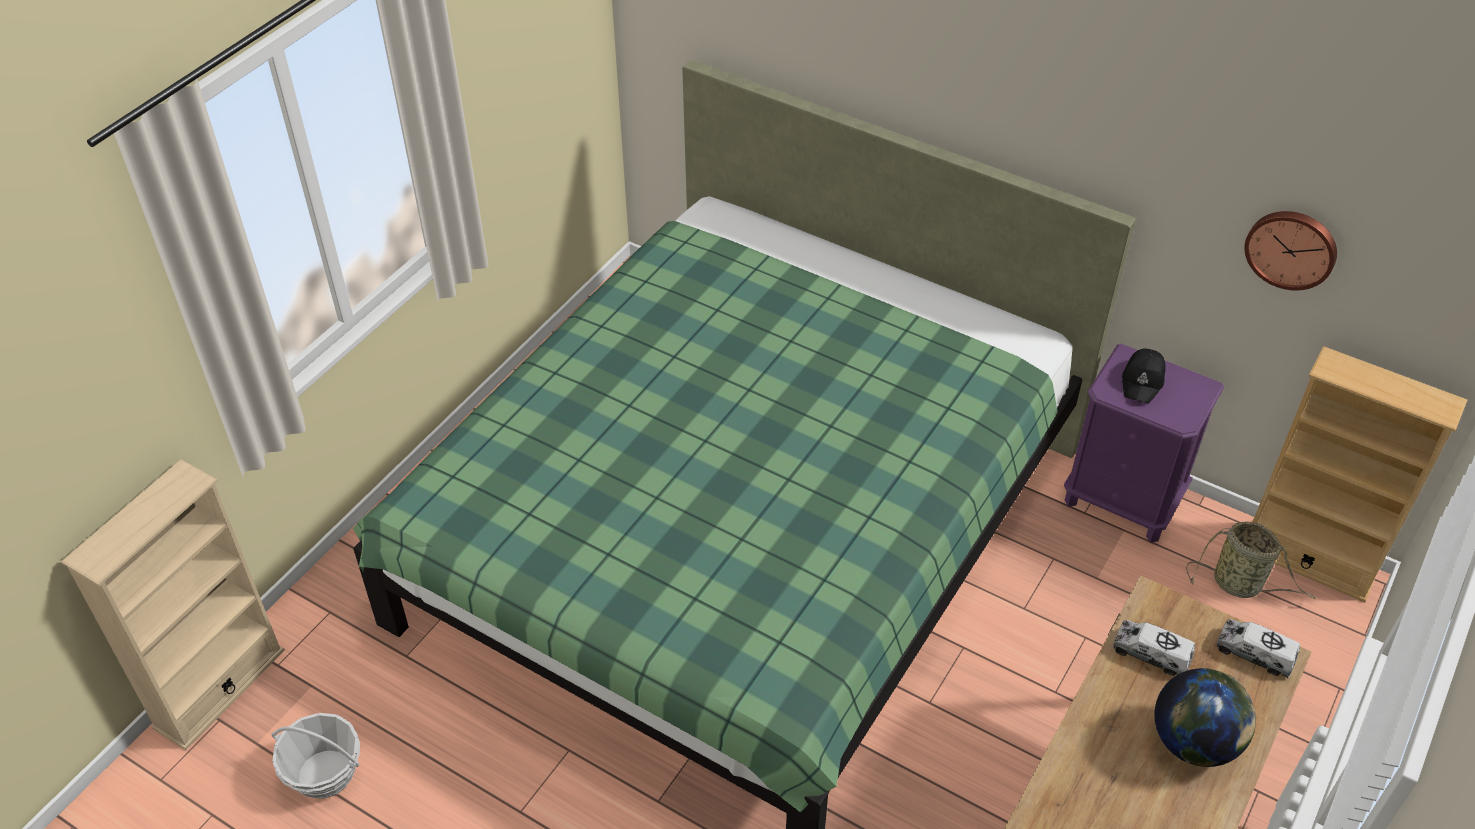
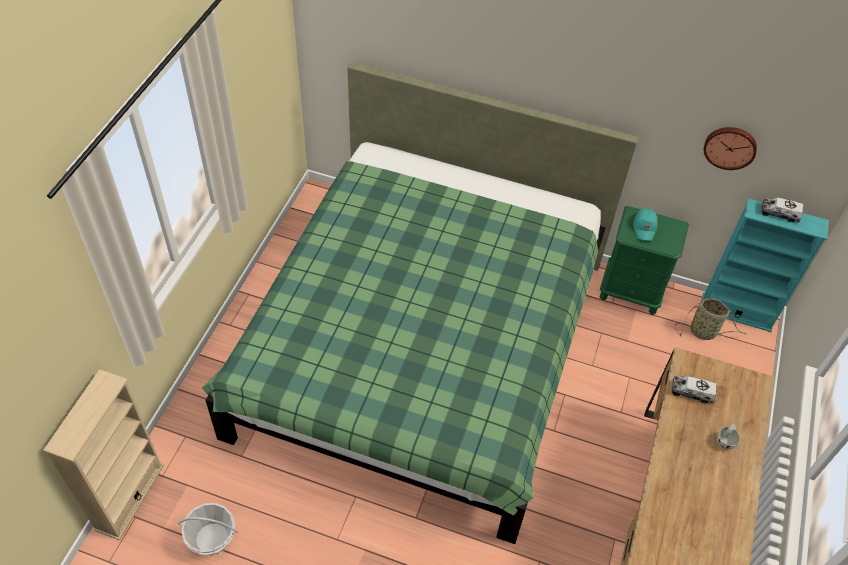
camera: 15 degrees left, 5 degrees up
(1123, 500) = (631, 292): purple nightstand -> green nightstand
(1143, 381) = (645, 227): black cap -> turquoise cap
(1193, 743) = (726, 440): globe -> white cup
(1254, 654) = (745, 383): toy truck -> toy truck (779, 213)
(1307, 560) = (736, 312): beige bookcase -> turquoise bookcase

